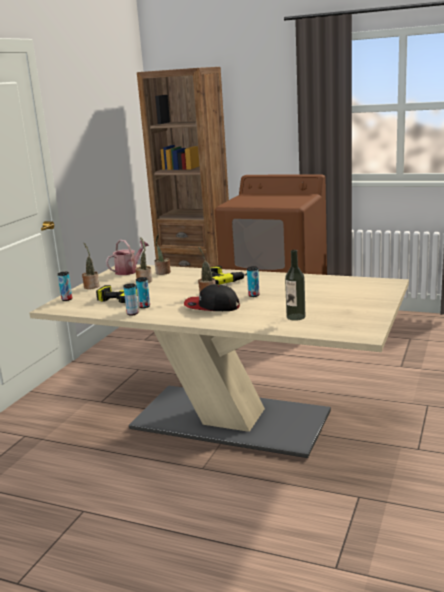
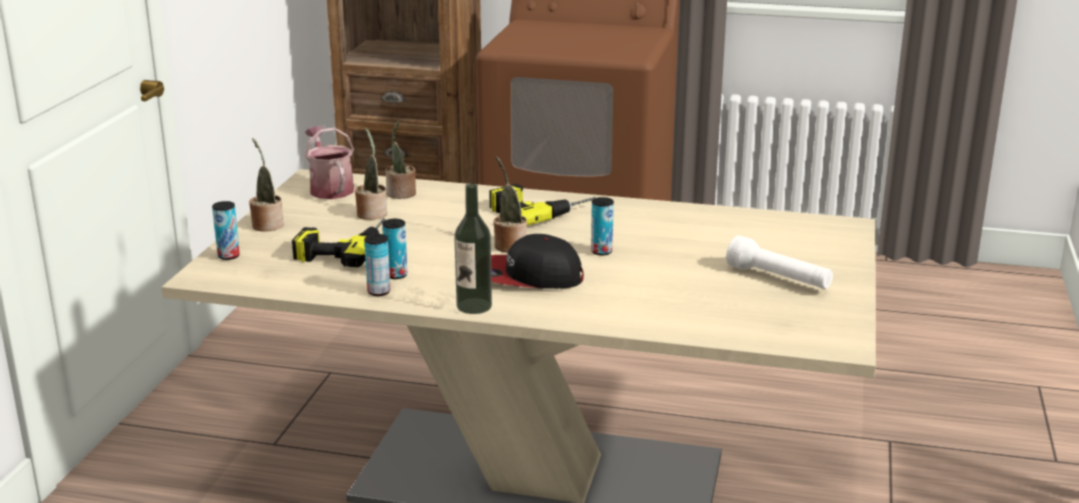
camera: 10 degrees left, 5 degrees up
(129, 271) = (330, 188): watering can -> watering can turned 60 degrees counterclockwise
(296, 317) = (699, 302): bottle -> bottle (474, 306)
(343, 306) = (779, 279): none -> white flashlight

